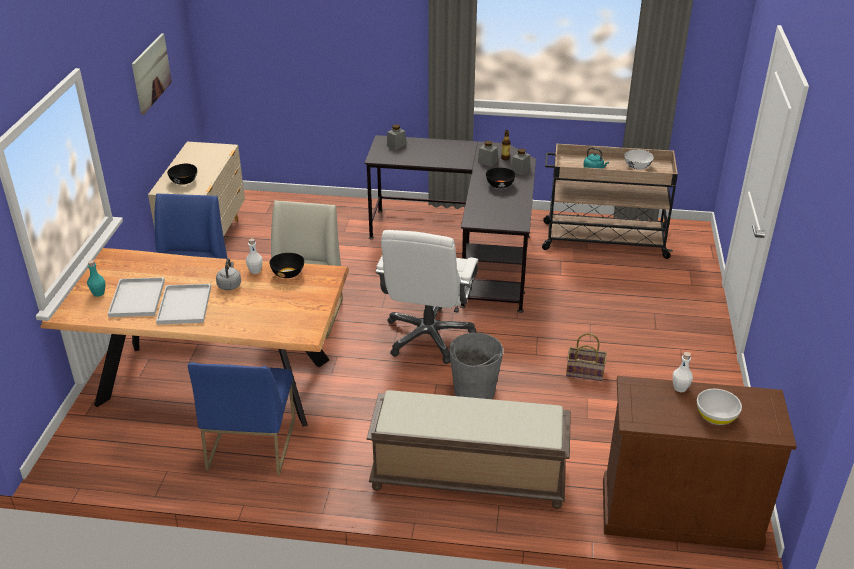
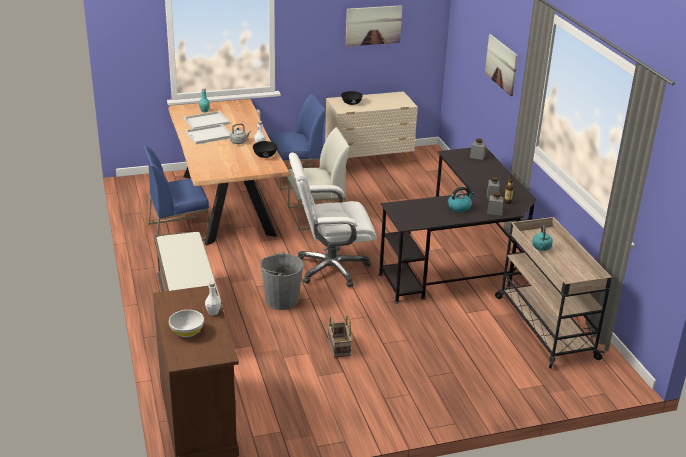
camera: 65 degrees right, 5 degrees down
(350, 40) = (501, 64): none -> picture
(499, 185) = (459, 207): black bowl -> kettle
(637, 166) = (573, 269): white bowl -> none

